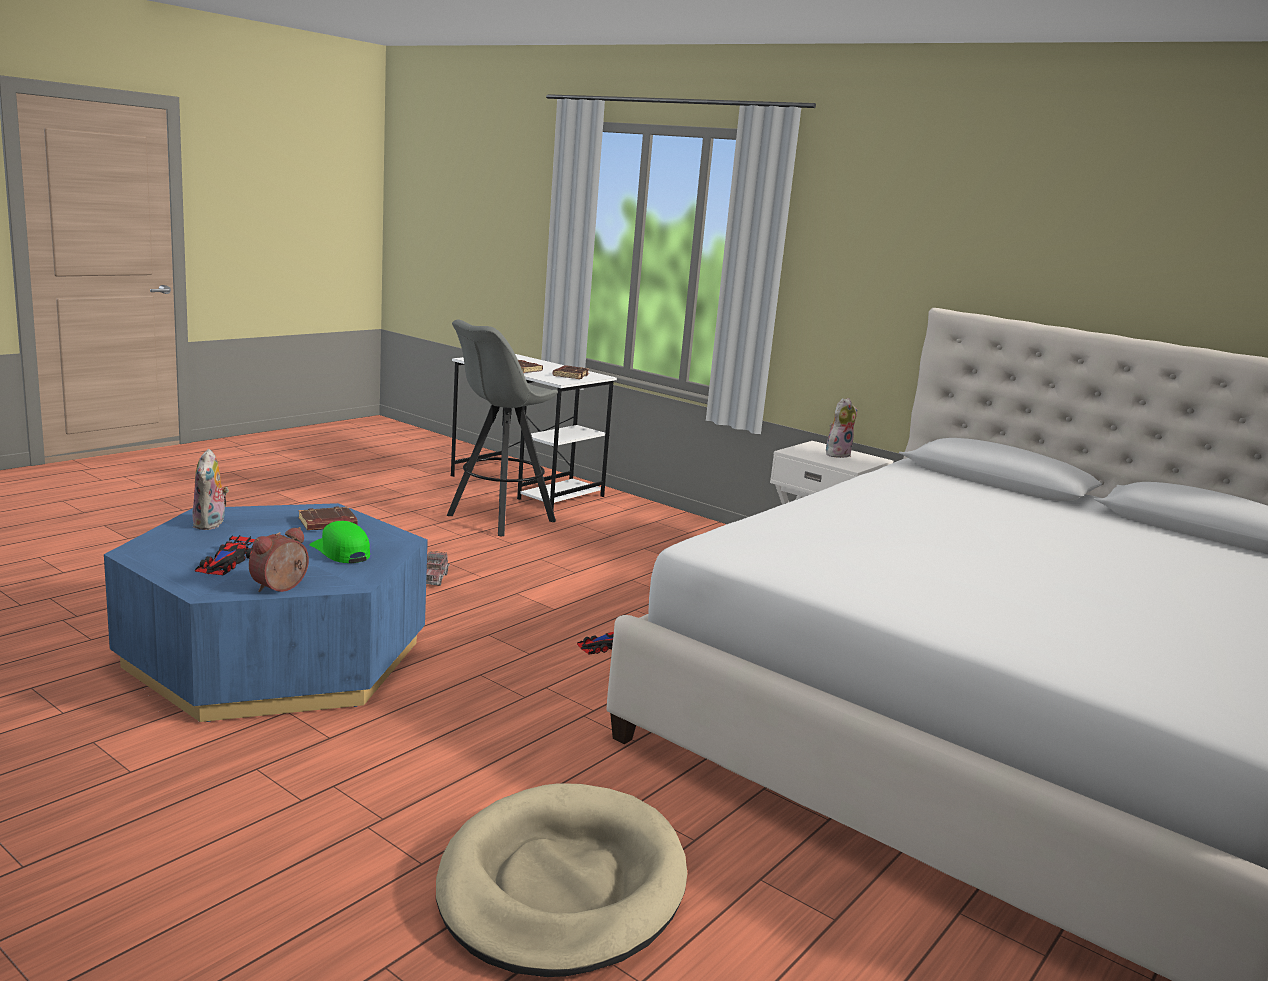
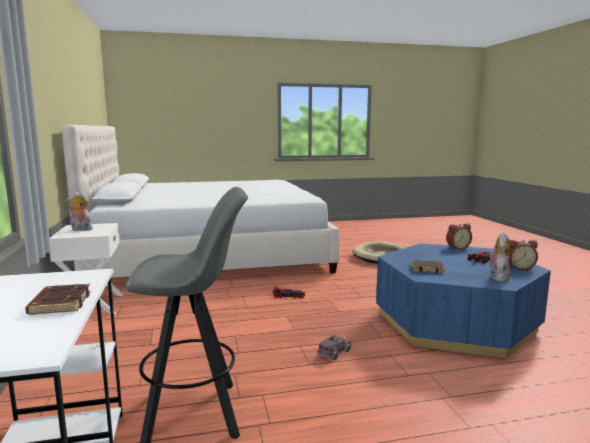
camera: 140 degrees left, 5 degrees down
(163, 549) = (519, 268): none -> alarm clock
(341, 551) = (426, 256): green cap -> none
(570, 375) = (40, 283): brown book -> none

